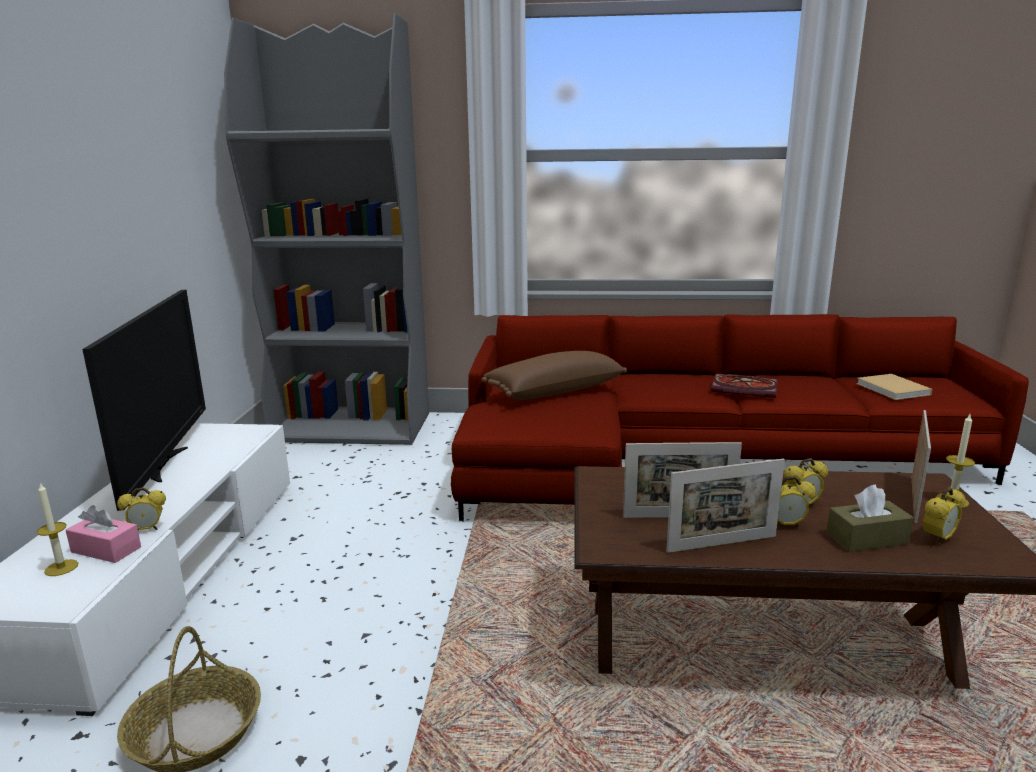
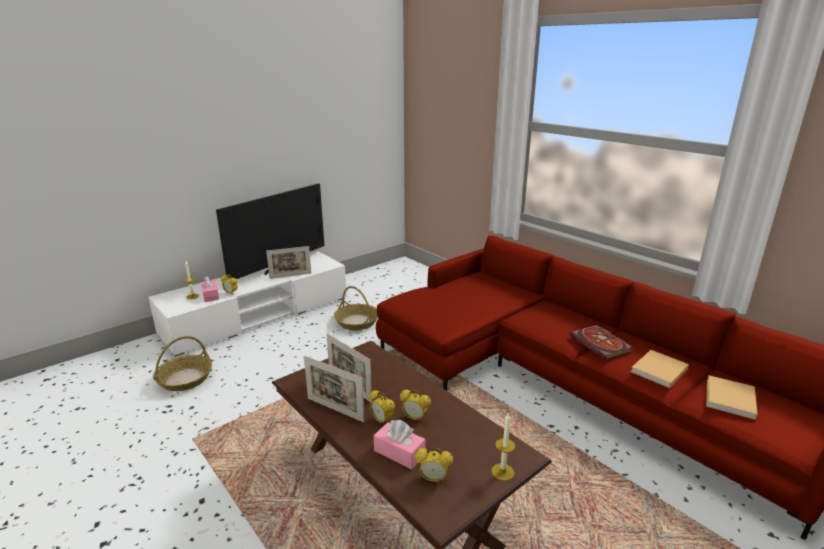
camera: 45 degrees right, 5 degrees up
(353, 427) = (419, 278): grey bookcase -> none
(362, 506) = (356, 322): none -> basket
(554, 390) = (472, 295): brown pillow -> none
(820, 390) = (658, 371): none -> beige book
(866, 538) = (399, 453): brown tissue box -> pink tissue box
(914, 499) = (483, 455): picture frame -> picture frame (290, 276)

